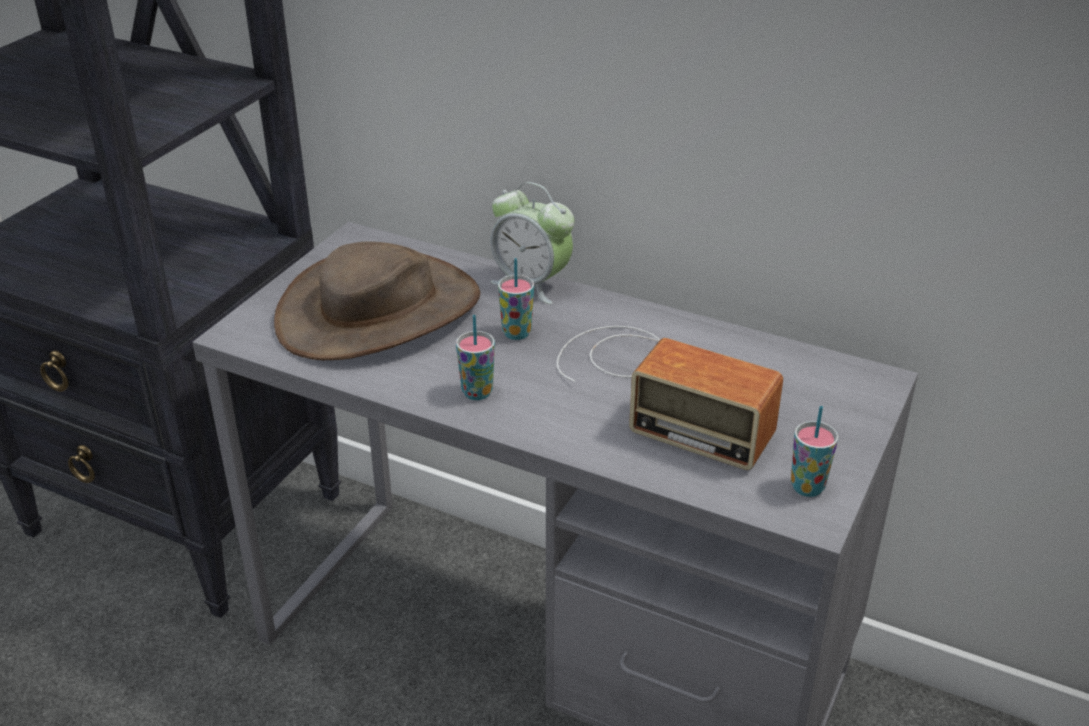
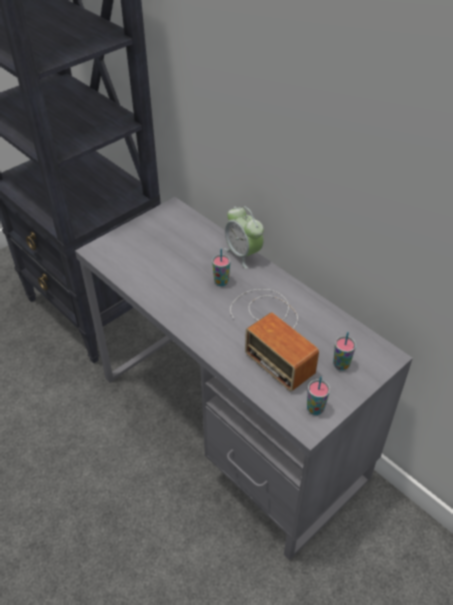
camera: 20 degrees right, 10 degrees up
(379, 311) = (164, 253): brown hat -> none
(477, 392) = (186, 311): cup -> cup (341, 365)

